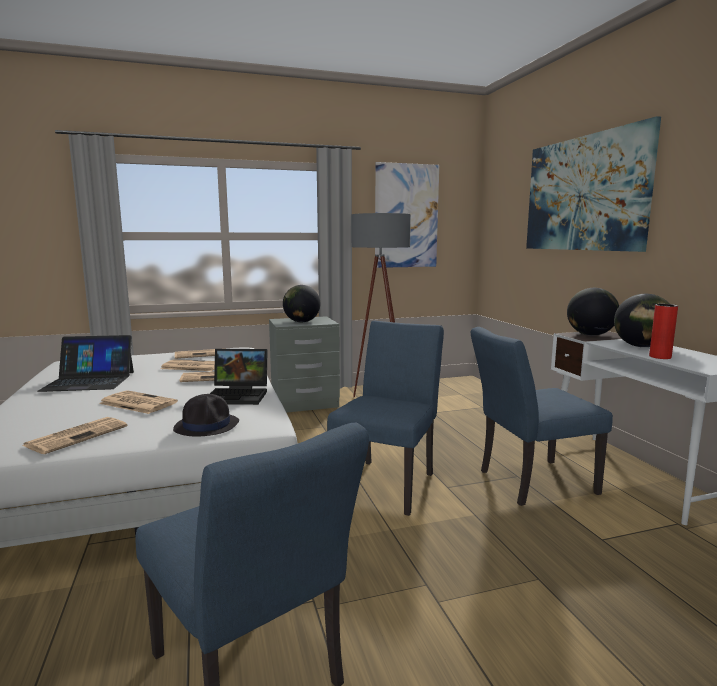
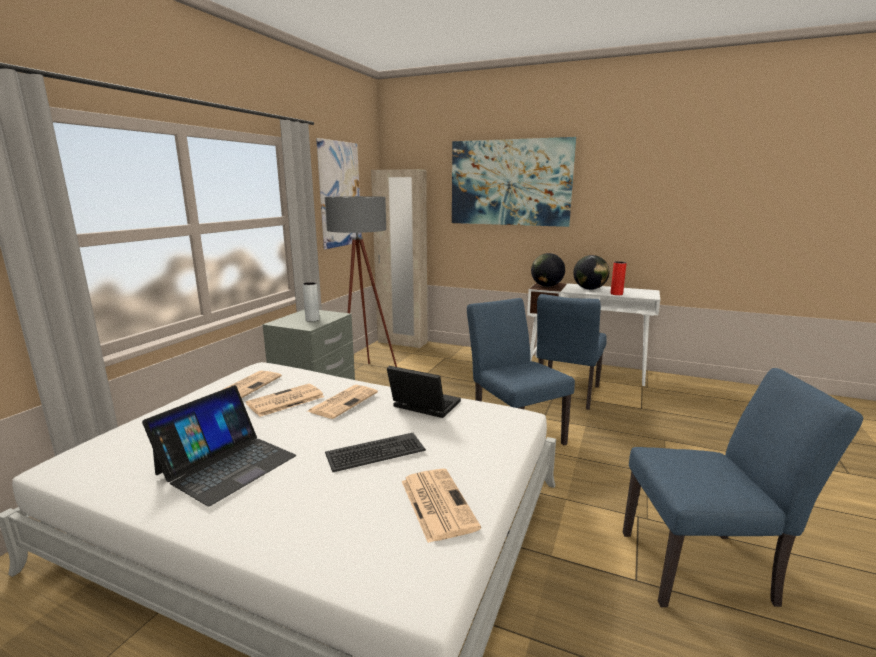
camera: 50 degrees left, 5 degrees up
(137, 403) = (376, 453): newspaper -> keyboard
(207, 426) = (490, 437): black hat -> none
(239, 395) = (422, 406): laptop -> laptop turned 105 degrees counterclockwise
(302, 322) = (312, 319): globe -> grey vase
(473, 384) = (402, 342): none -> beige wardrobe

